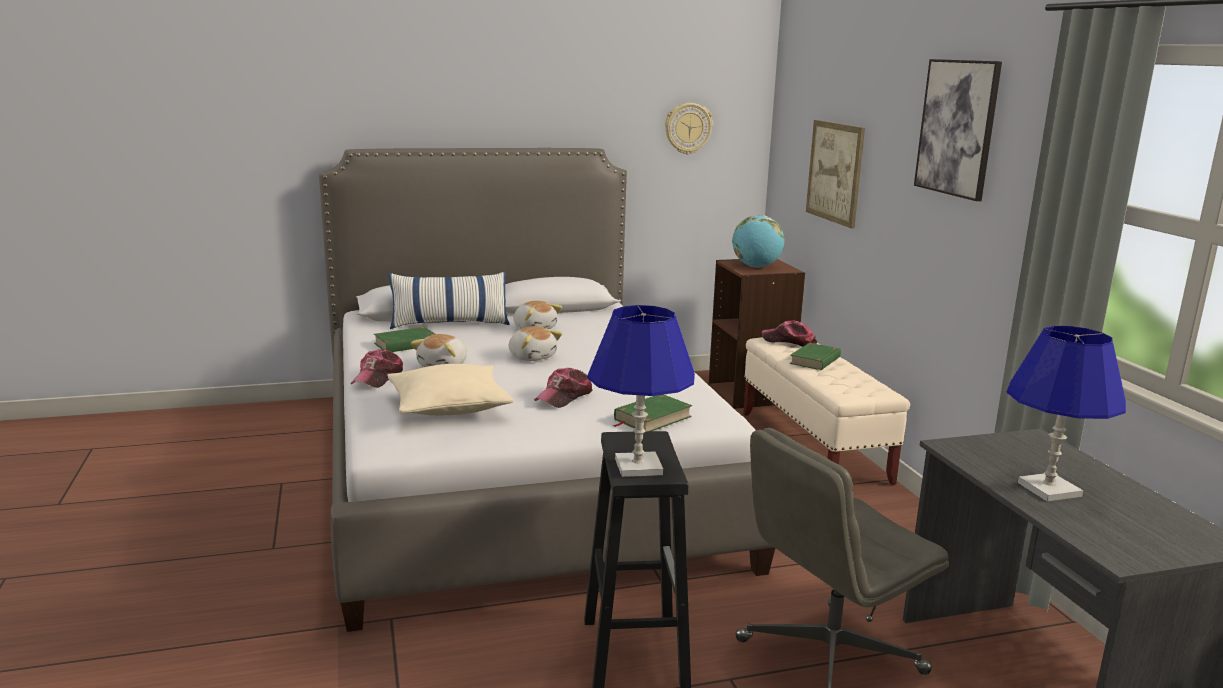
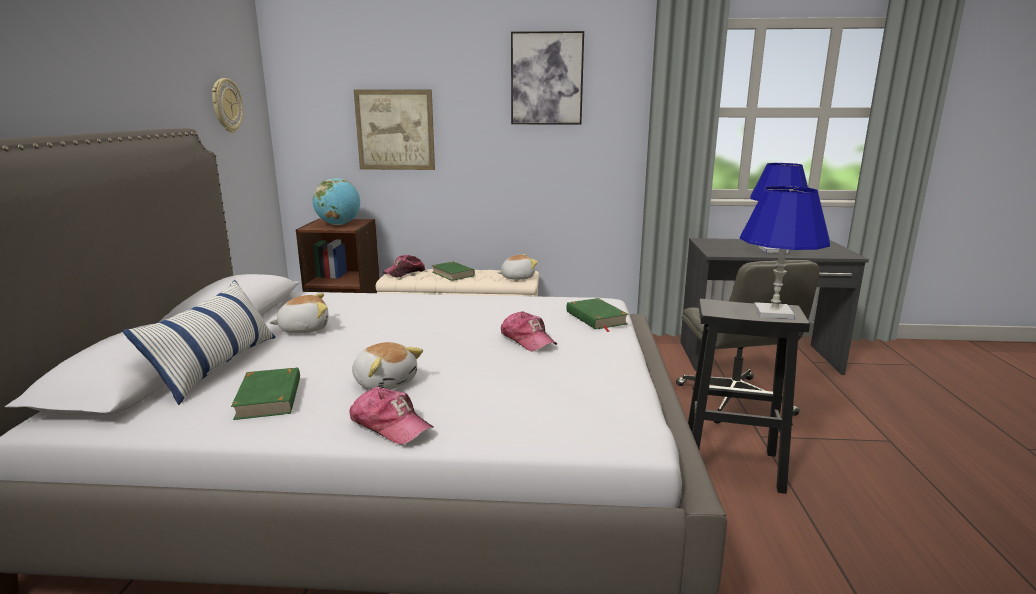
camera: 70 degrees left, 0 degrees up
(449, 406) = (530, 388): beige pillow -> none
(532, 357) = (400, 339): plush toy -> plush toy (517, 277)

